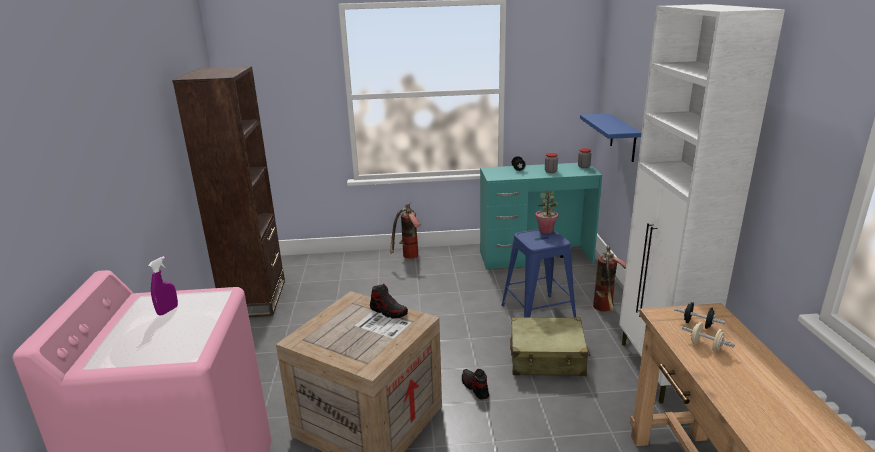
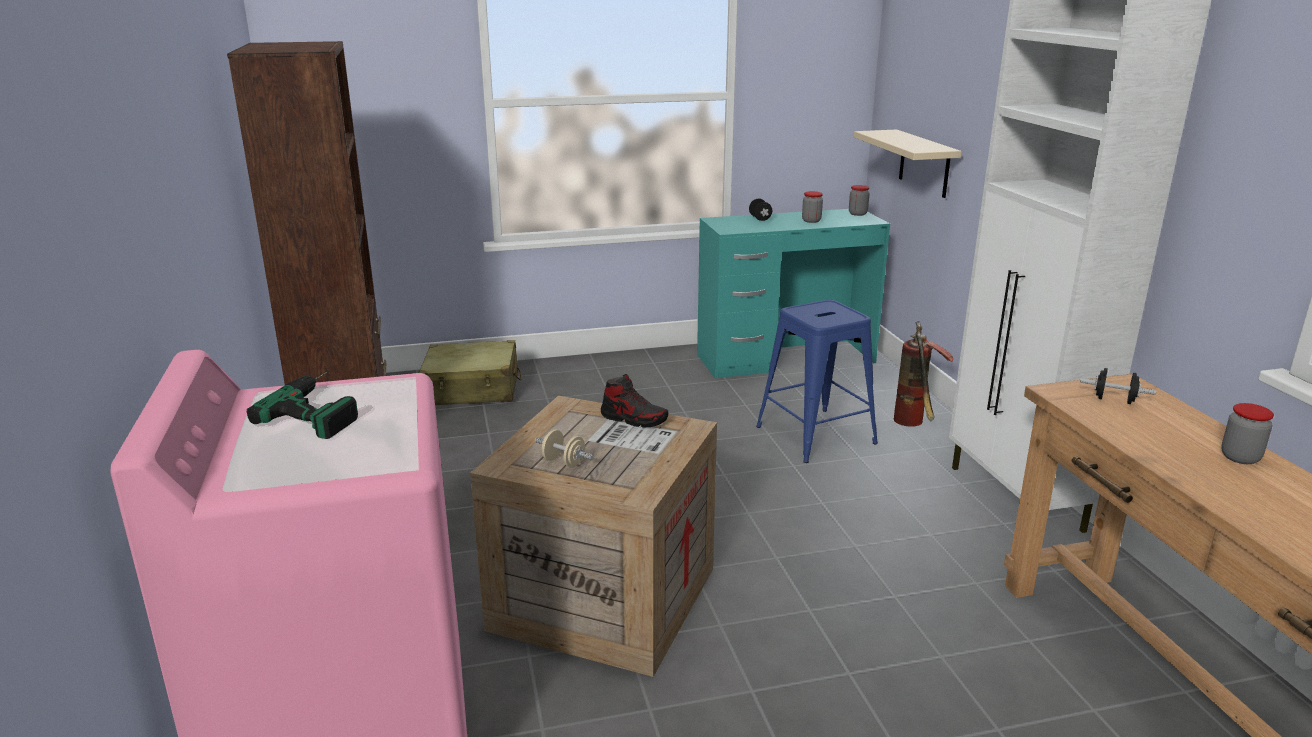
camera: 10 degrees left, 0 degrees up
(168, 310) = (322, 408): purple spray bottle -> power drill
(408, 258) = (585, 368): fire extinguisher -> none
(475, 388) = (755, 541): shoe -> none
(546, 230) = (827, 303): potted plant -> none
(547, 358) = (850, 493): beige suitcase -> beige suitcase (472, 389)
(623, 138) = (924, 163): blue shelf -> beige shelf
(705, 346) = (1137, 425): beige dumbbell -> beige dumbbell (564, 462)
(769, 379) = (1240, 457): none -> jar

